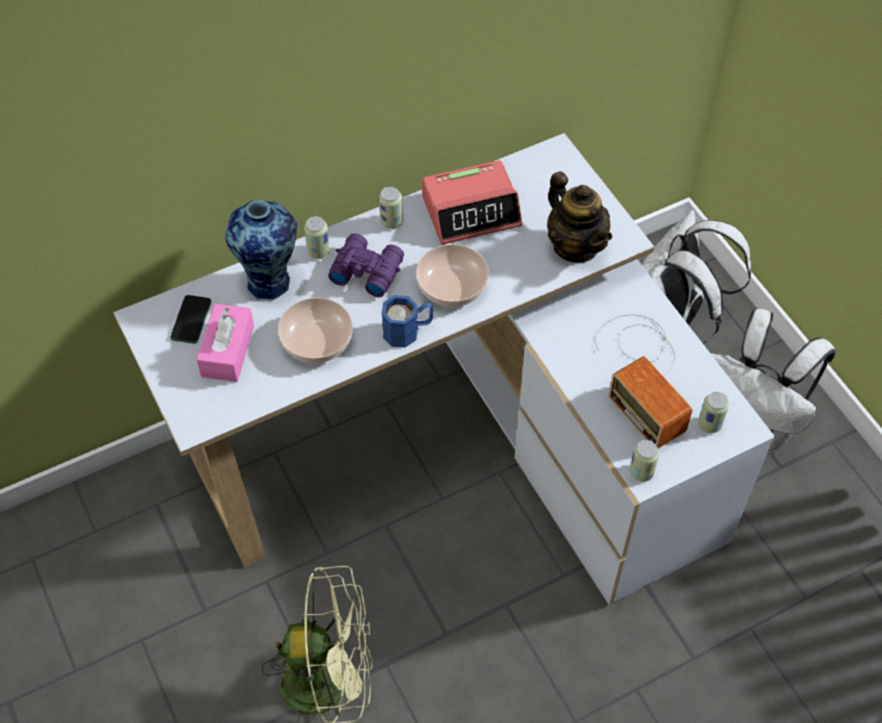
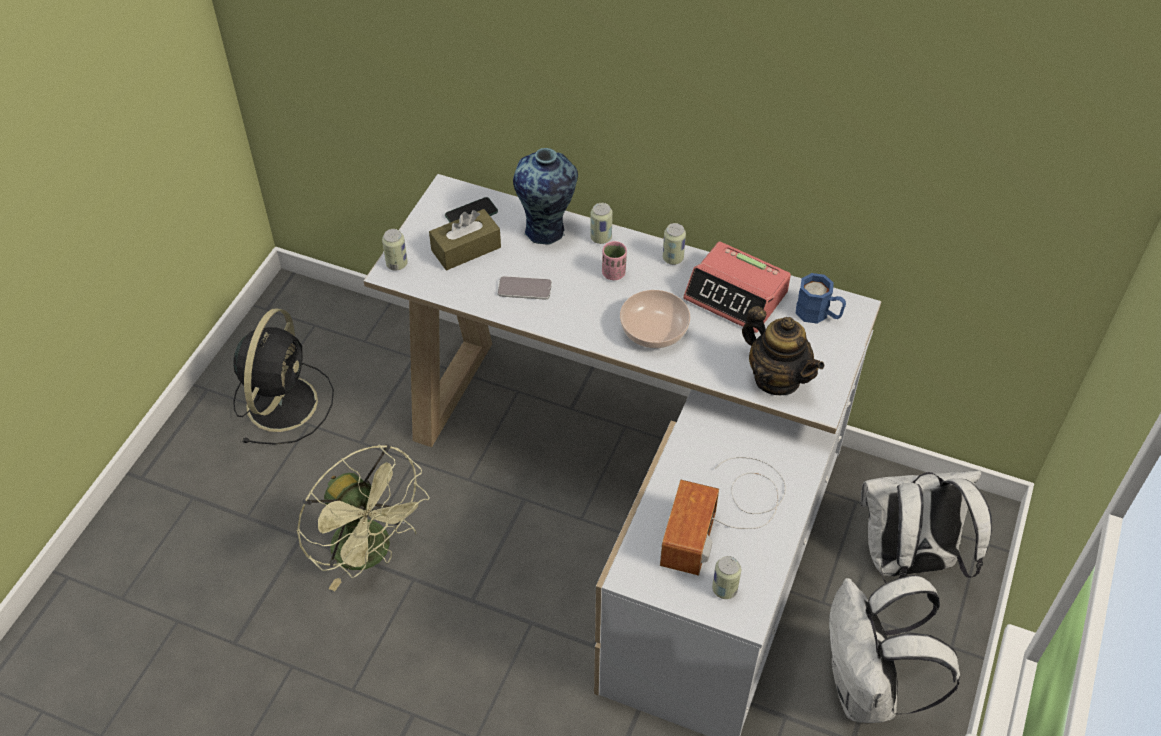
camera: 50 degrees right, 5 degrees down
(92, 643) = (283, 401): none -> black fan
(228, 351) = (466, 249): pink tissue box -> brown tissue box
(318, 340) = (524, 289): bowl -> phone
(366, 270) = (613, 273): purple binoculars -> pink cup
(408, 331) = (586, 331): blue mug -> blue mug (818, 314)
(575, 246) = (777, 378): teapot -> teapot turned 60 degrees counterclockwise
(641, 472) = (630, 570): can -> can (397, 264)

